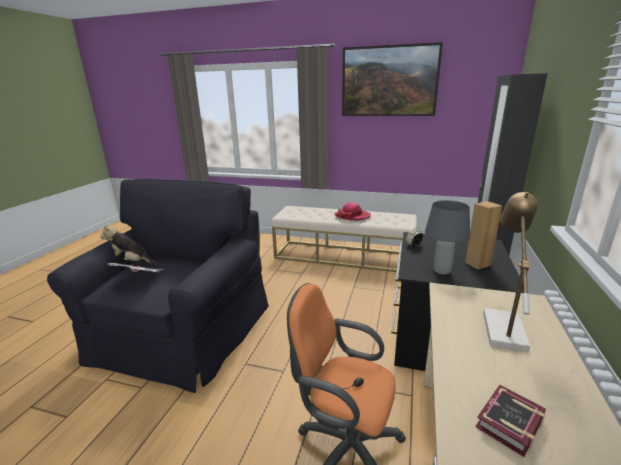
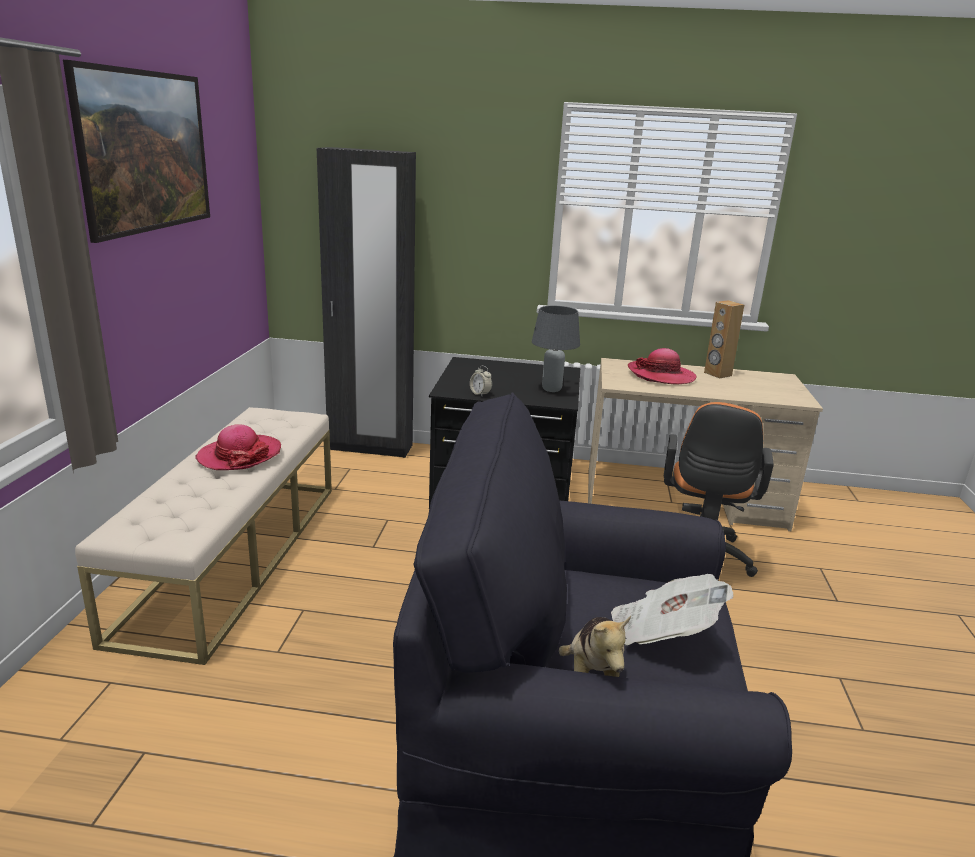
camera: 100 degrees left, 0 degrees up
(477, 264) = (526, 374): brown speaker -> brown speaker (717, 374)
(501, 325) = (661, 375): table lamp -> hat
(506, 424) = (766, 389): book -> none

